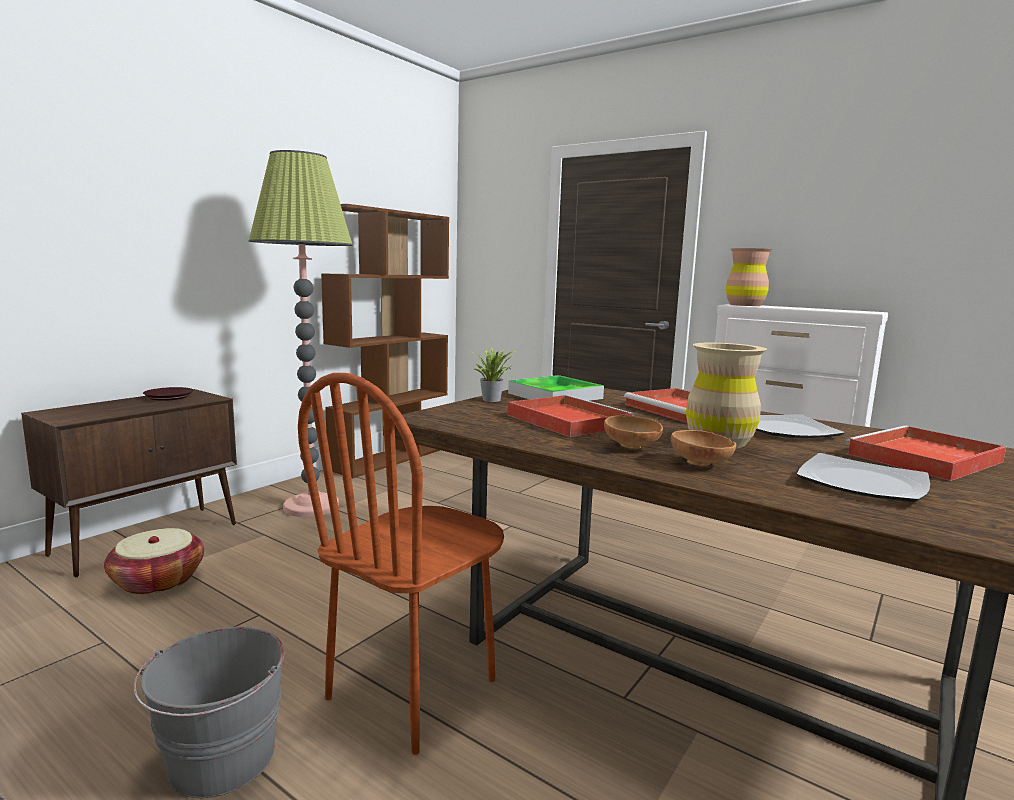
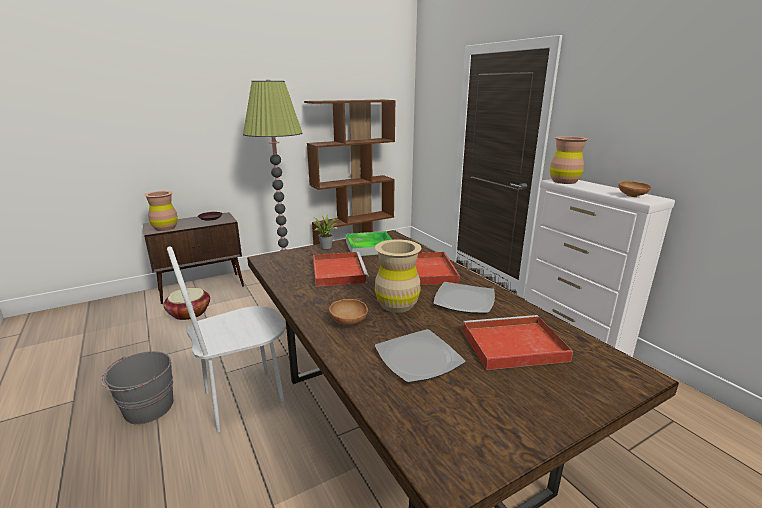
camera: 25 degrees right, 10 degrees up
(90, 414) = (165, 228): none -> brown vase
(413, 689) = (244, 399): brown chair -> white chair
(631, 447) = (334, 301): brown bowl -> brown bowl (632, 196)

